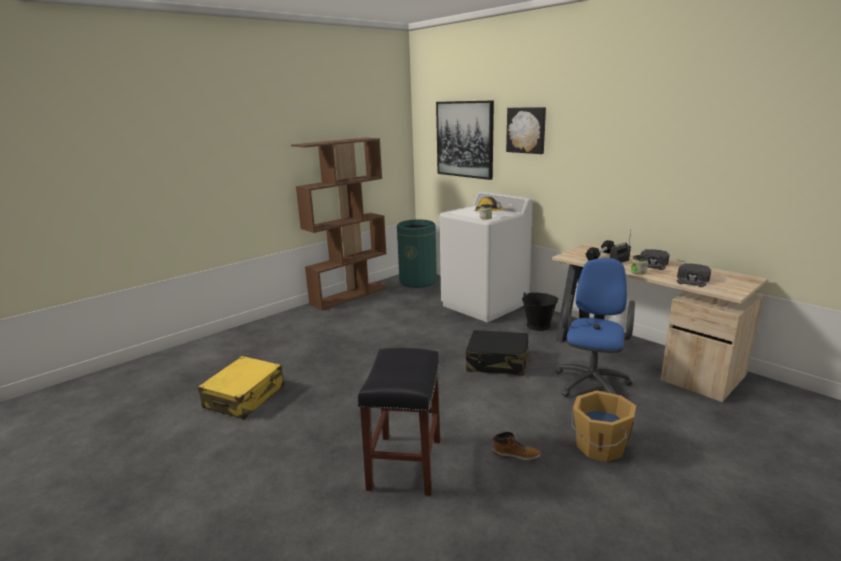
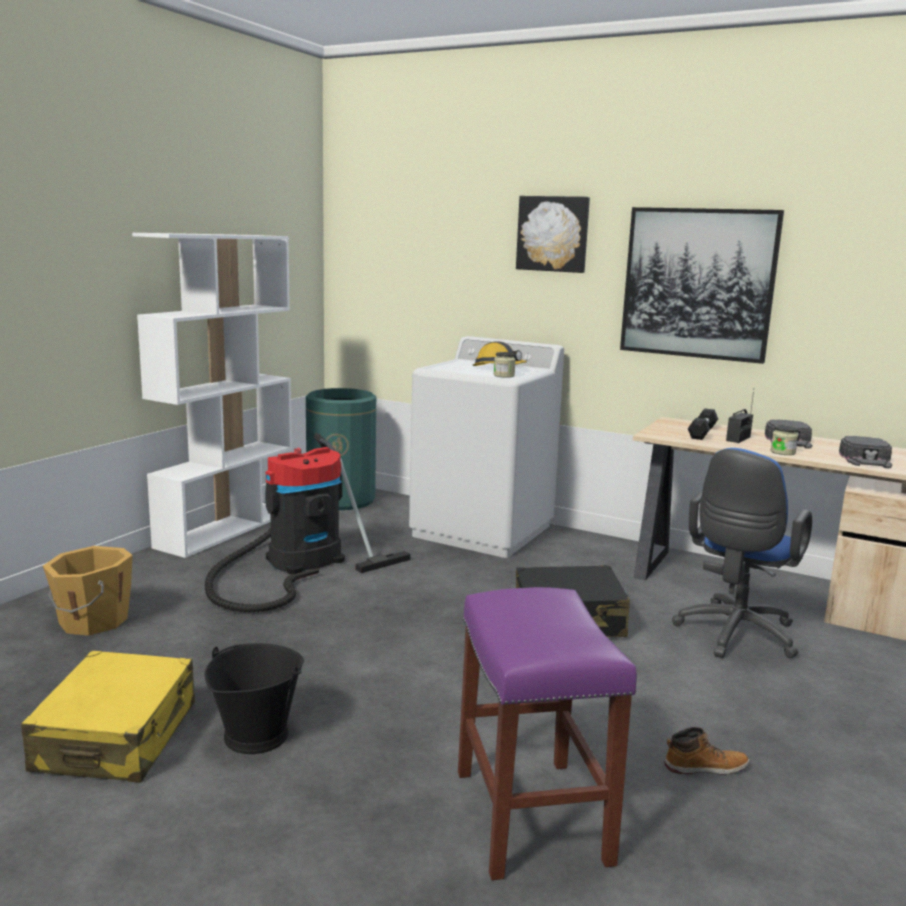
camera: 20 degrees left, 5 degrees down
(350, 295) = (226, 528): brown bookcase -> white bookcase
(374, 317) = (298, 563): none -> vacuum cleaner
(405, 463) = (529, 814): black stool -> purple stool
(464, 139) = (432, 248): picture -> picture (698, 283)
(538, 325) = (590, 557): black bucket -> black bucket (255, 735)
(592, 382) = (734, 636): blue office chair -> blue office chair turned 150 degrees counterclockwise
(599, 447) = (818, 735): orange bucket -> orange bucket (92, 621)

